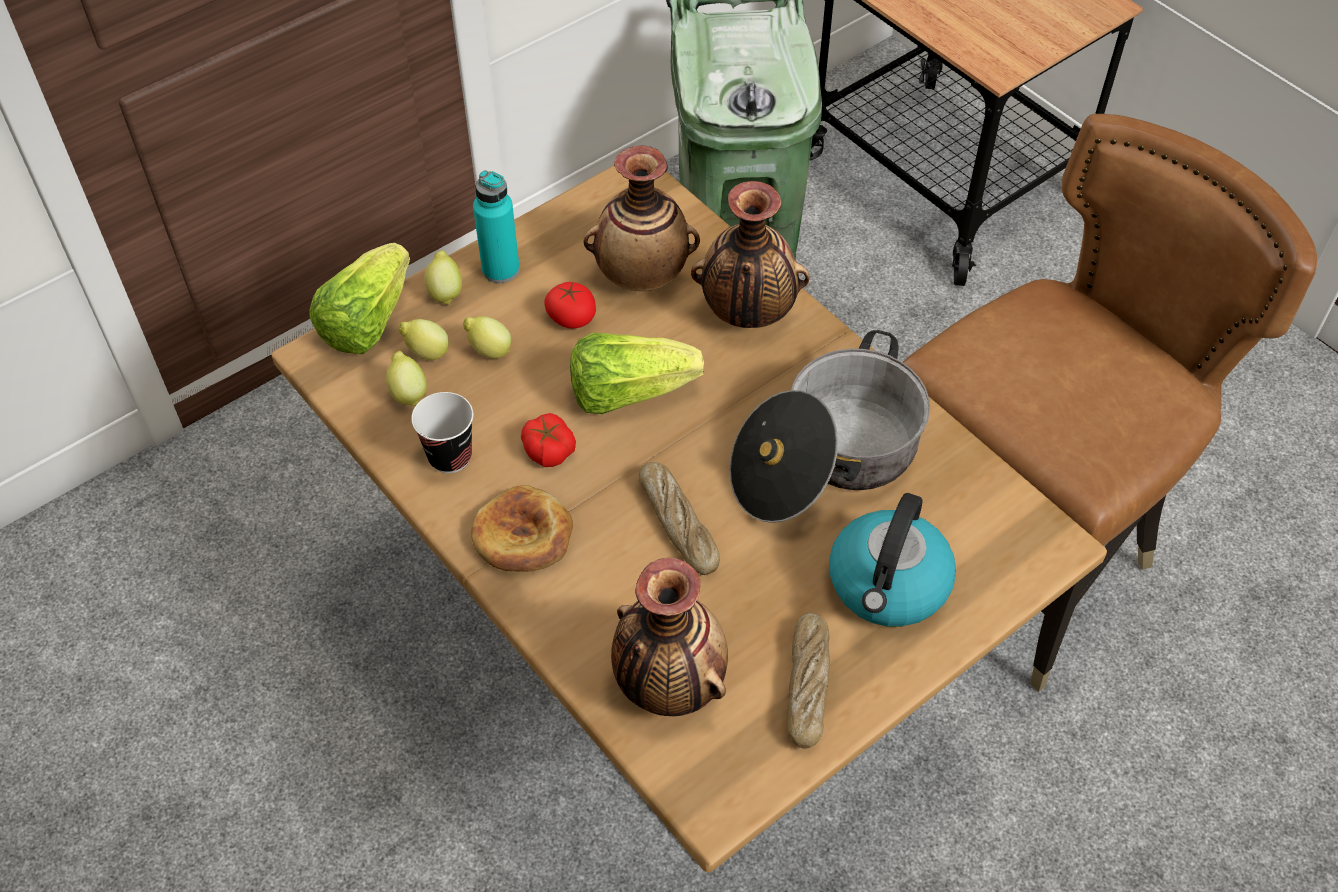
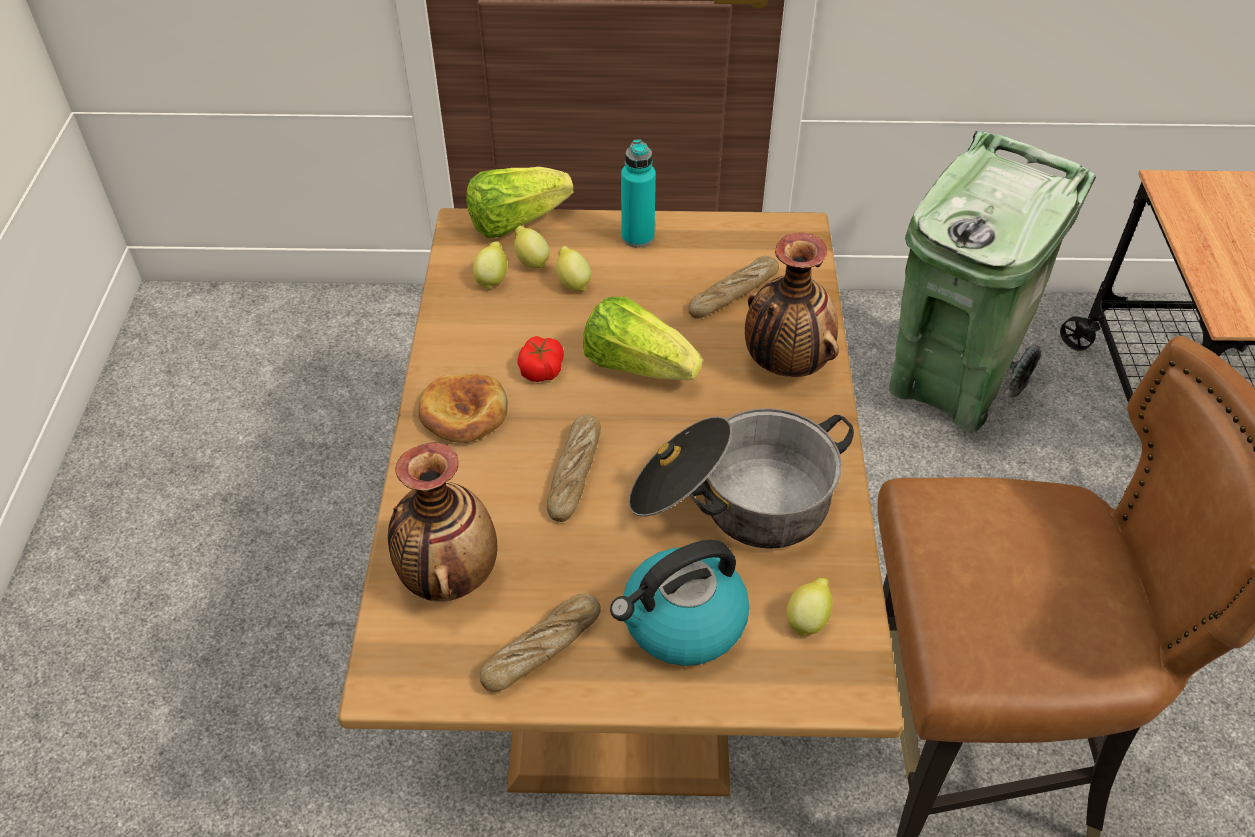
camera: 40 degrees right, 5 degrees down
(445, 292) = (585, 231): lemon -> lemon (808, 619)
(450, 456) = (474, 334): cup -> none
(571, 317) = (652, 294): tomato -> none
(642, 275) = (733, 294): vase -> bread

